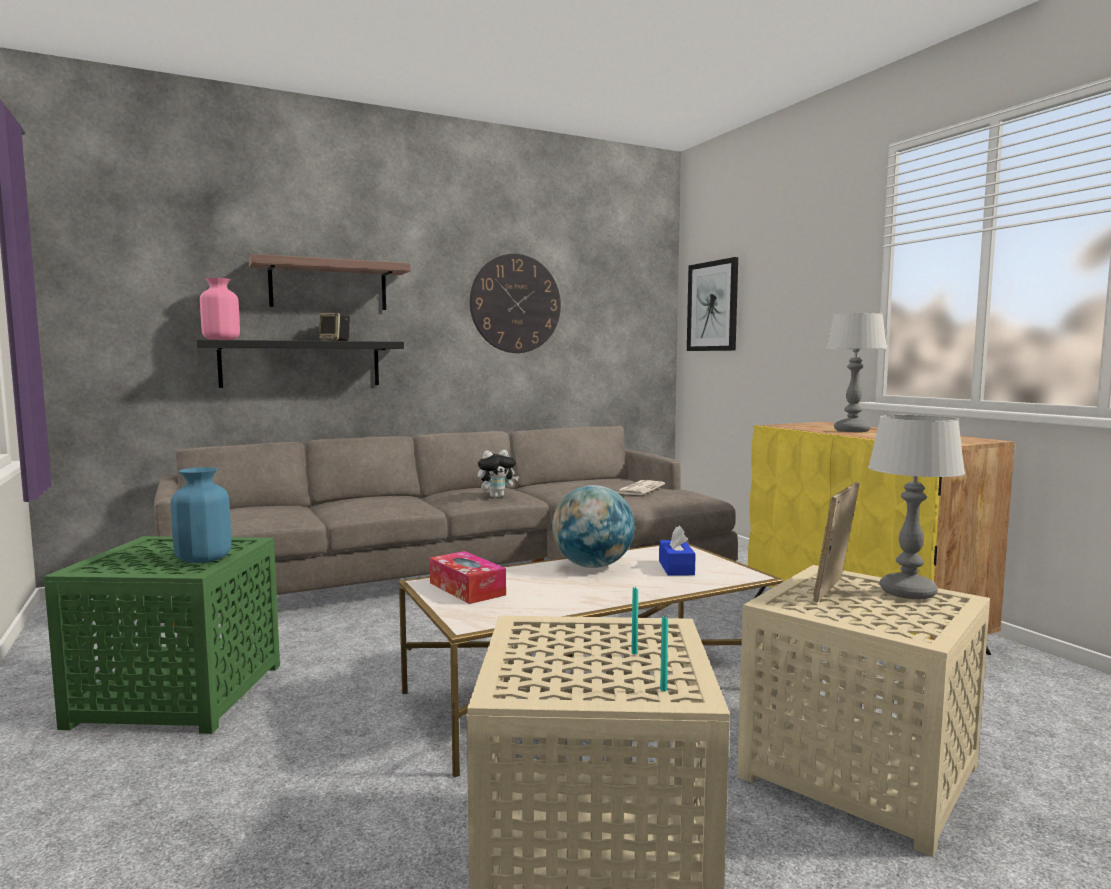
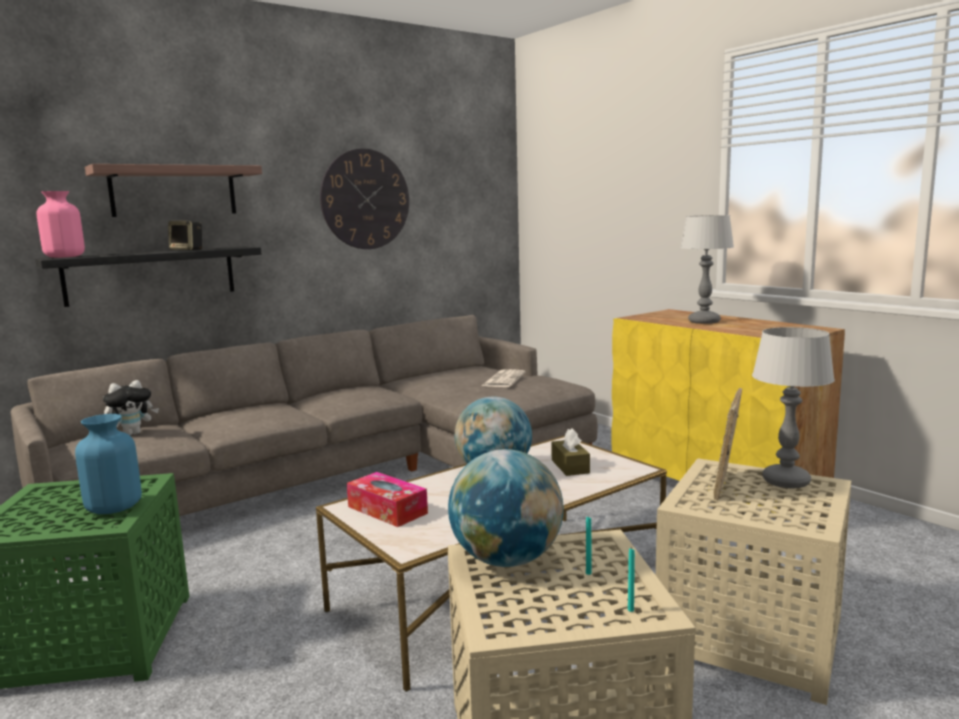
camera: 10 degrees left, 5 degrees up
(497, 497) = (370, 399): plush toy -> plush toy (133, 433)
(552, 633) = (507, 560): none -> globe
(676, 568) = (570, 466): blue tissue box -> brown tissue box
(713, 306) = (554, 195): picture -> none

